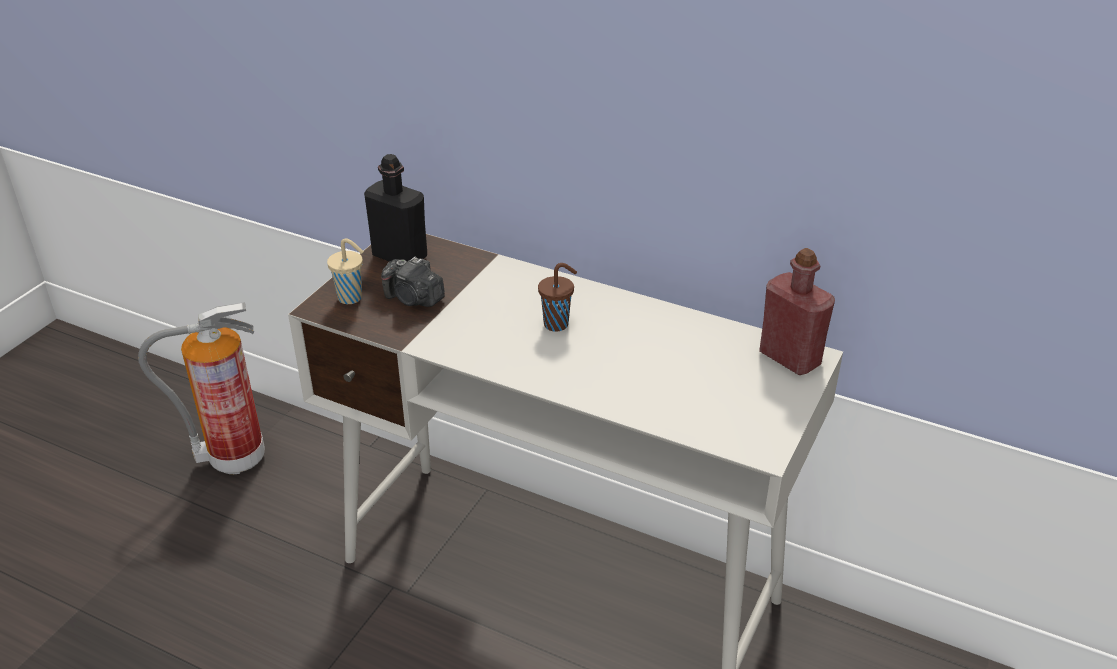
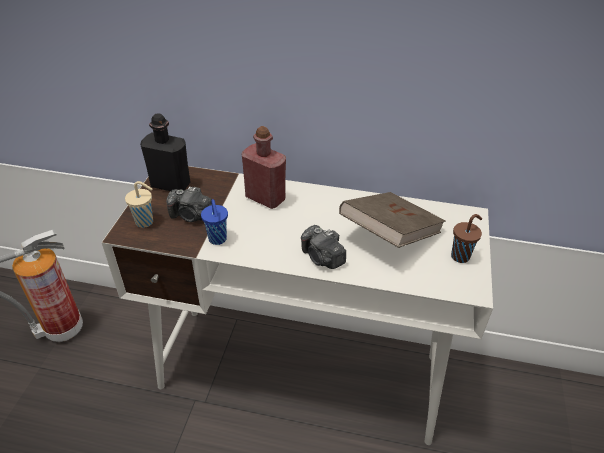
camera: 15 degrees left, 5 degrees up
(437, 333) = (217, 240): none -> blue cup
(557, 324) = (299, 219): brown cup -> brown cup (461, 256)
(569, 377) = (322, 258): none -> camera
(677, 363) = (390, 235): none -> brown book
(789, 358) = (458, 219): red bottle -> red bottle (265, 198)

